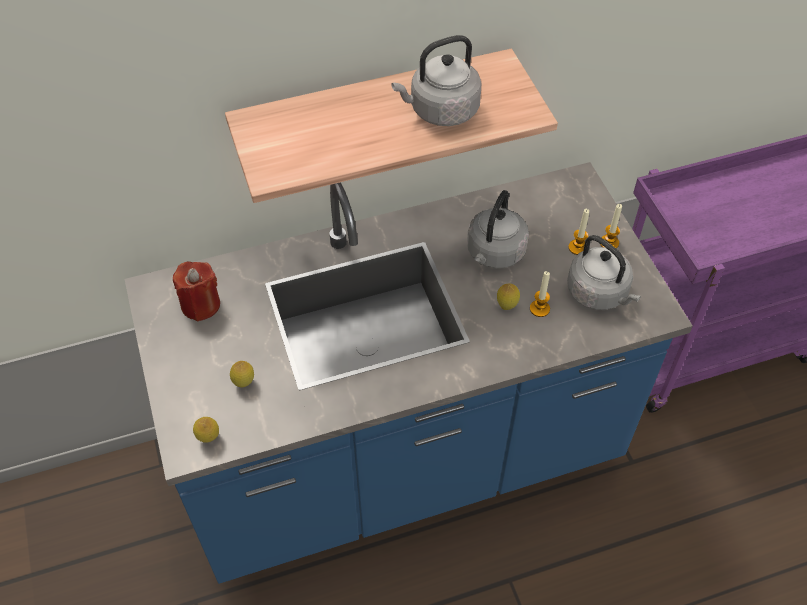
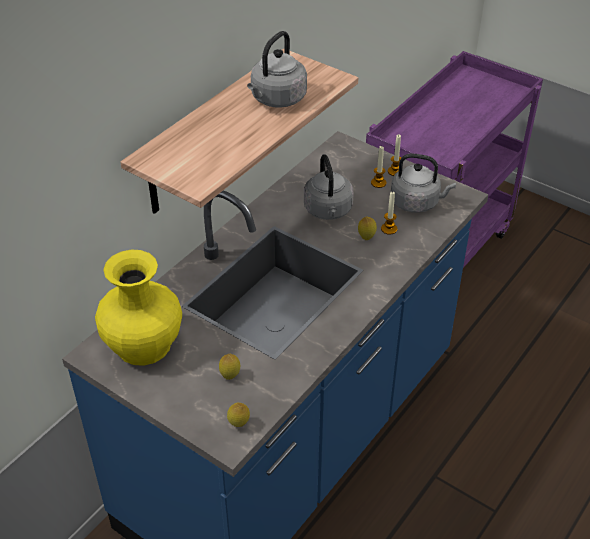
camera: 35 degrees left, 10 degrees down
(201, 305) = (145, 344): red candle -> yellow vase

